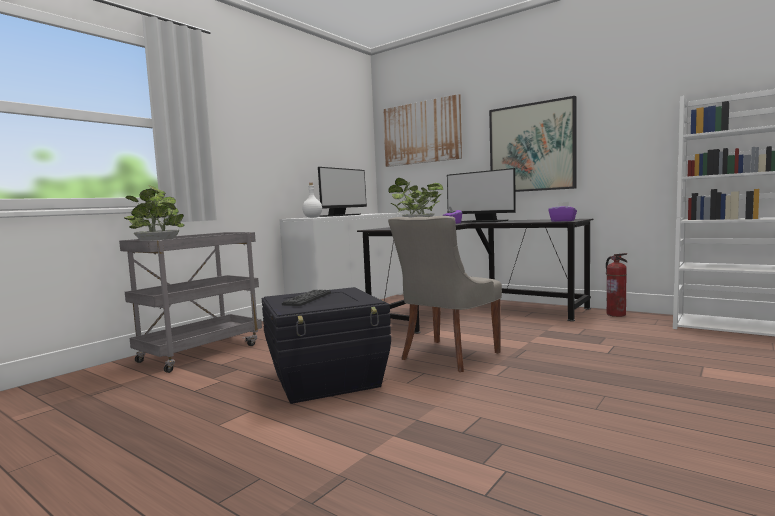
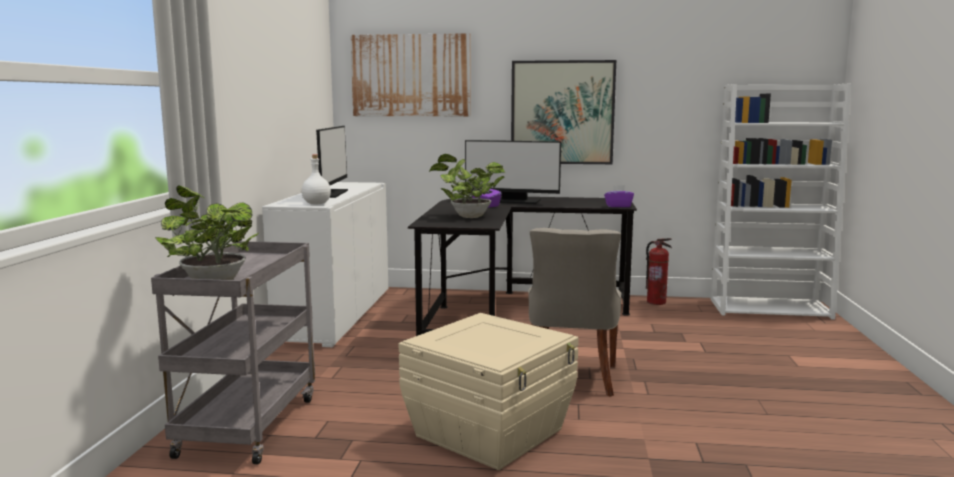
camera: 30 degrees left, 5 degrees up
(307, 299) = (473, 339): keyboard -> none
(327, 380) = (491, 432): black storage box -> beige storage box

